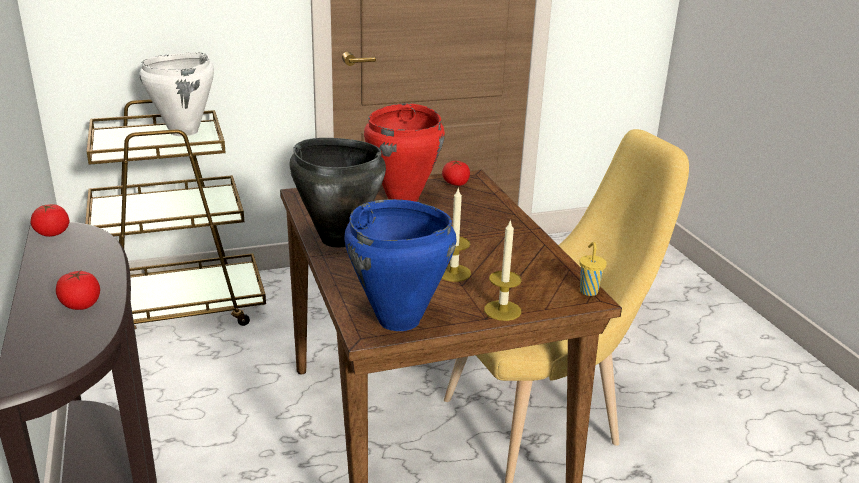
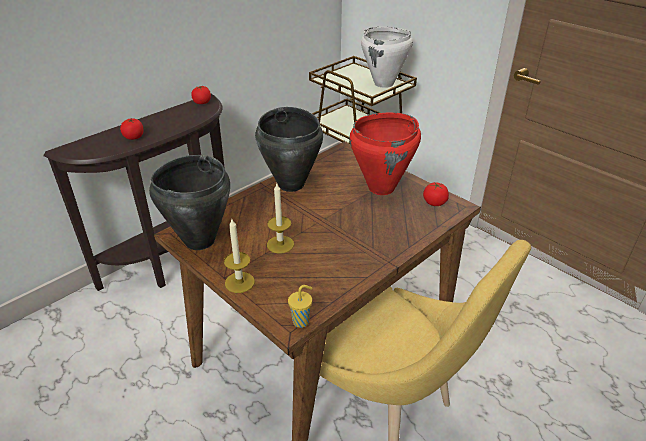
camera: 65 degrees right, 10 degrees up
(399, 320) = (199, 241): blue cooking pot -> black cooking pot

